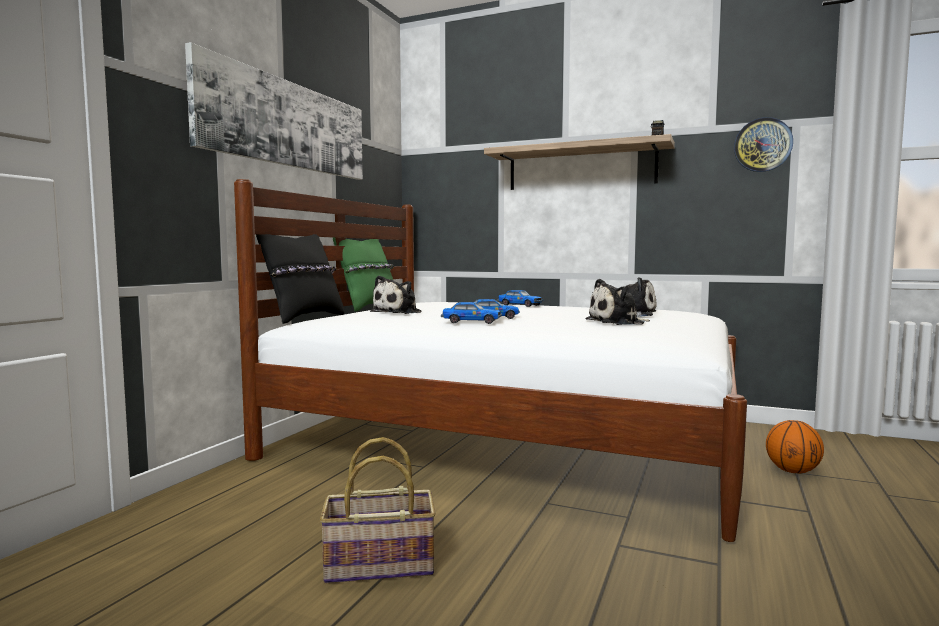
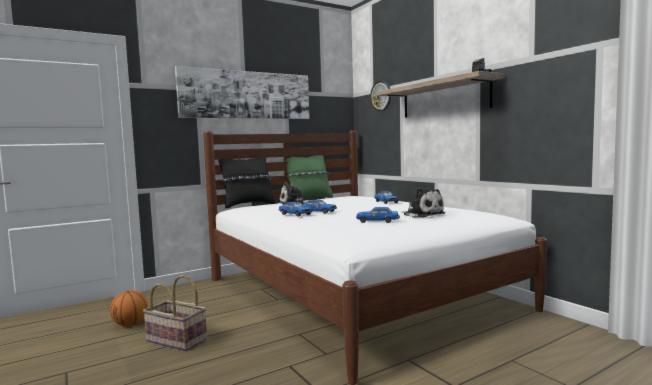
camera: 35 degrees right, 0 degrees up
(618, 322) = (378, 221): plush toy -> toy car
(762, 145) = (570, 69): wall clock -> wall clock (381, 96)
(792, 471) = (509, 359): basketball -> basketball (130, 325)

